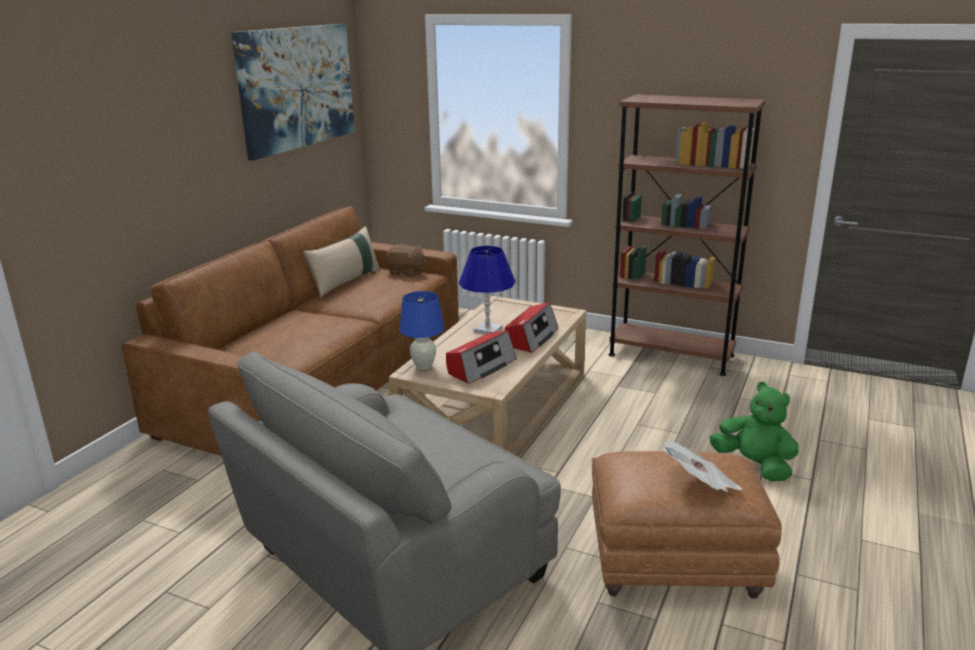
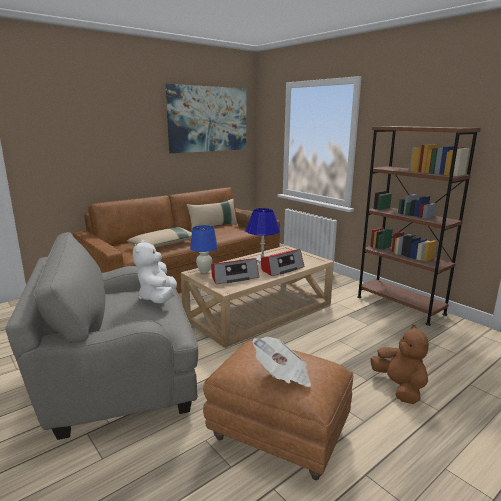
camera: 25 degrees right, 5 degrees down
(311, 333) = (163, 244): none -> beige pillow
(425, 427) = (158, 298): none -> white plush toy
(754, 466) = (399, 387): green plush toy -> brown plush toy

